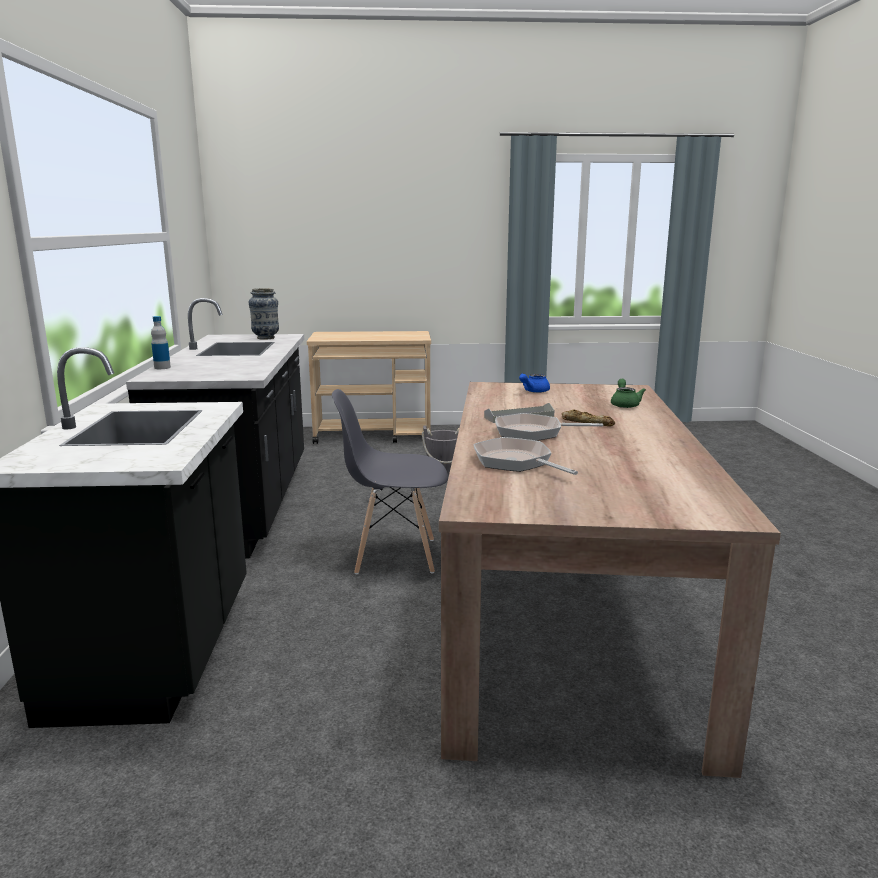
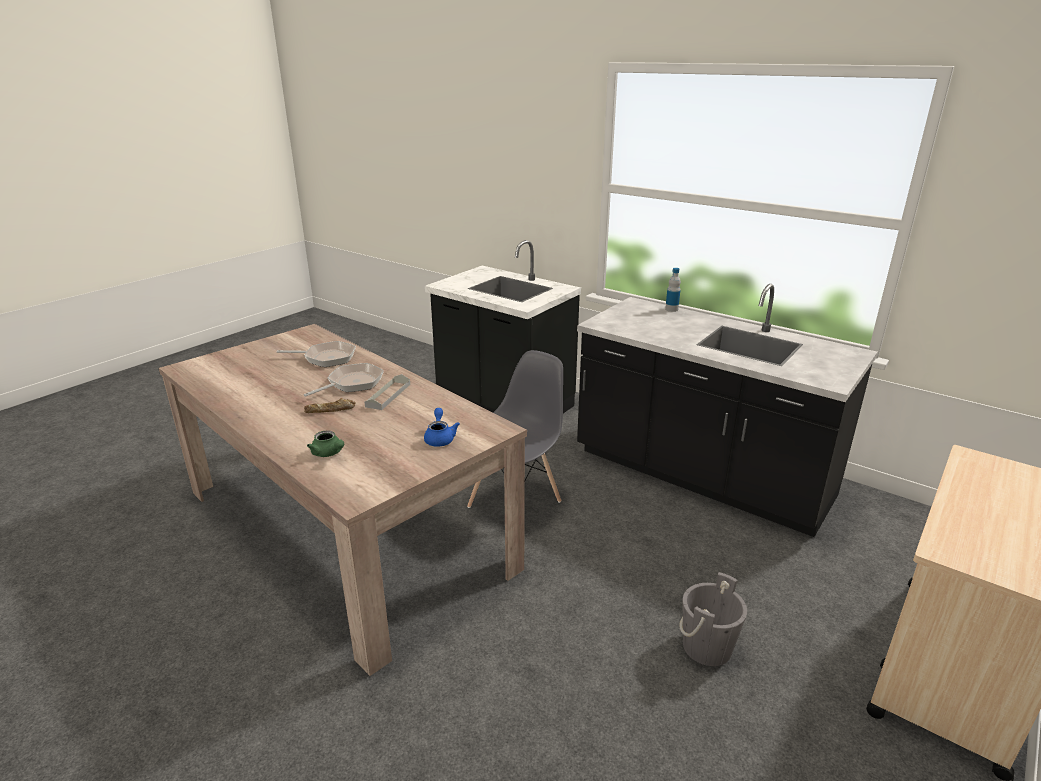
camera: 130 degrees right, 10 degrees up
(266, 338) = (817, 368): vase -> none

